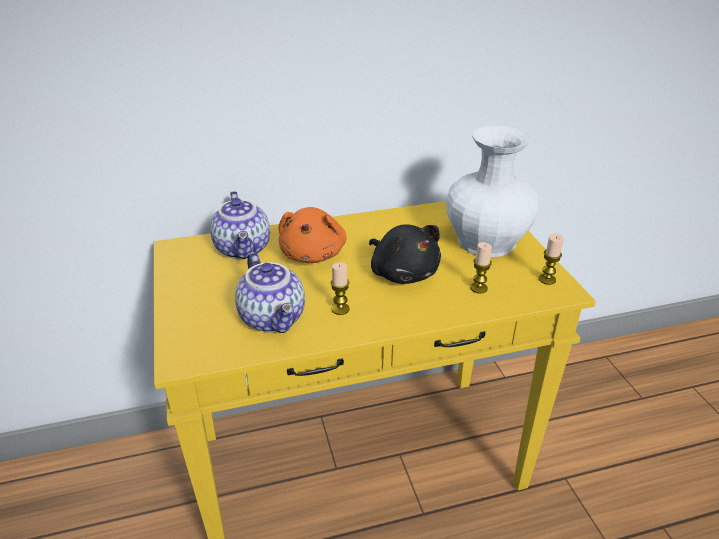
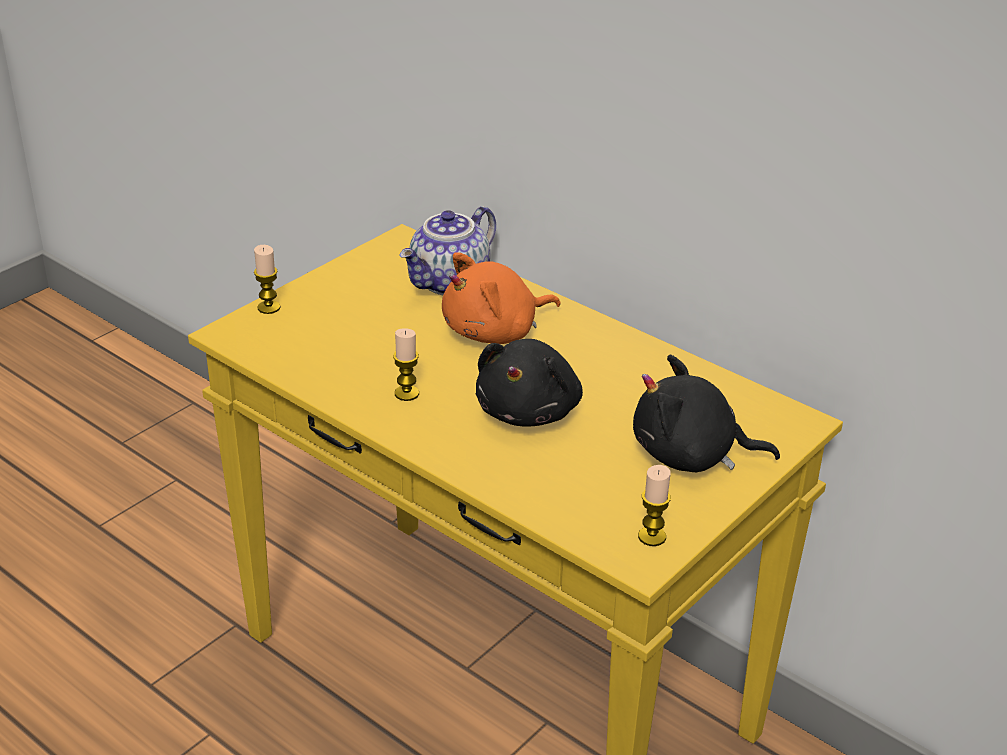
camera: 55 degrees right, 0 degrees up
(274, 318) = (346, 358): teapot -> none
(478, 288) = (562, 482): candle -> candle (269, 307)
(487, 241) = (691, 456): white vase -> black plush toy

